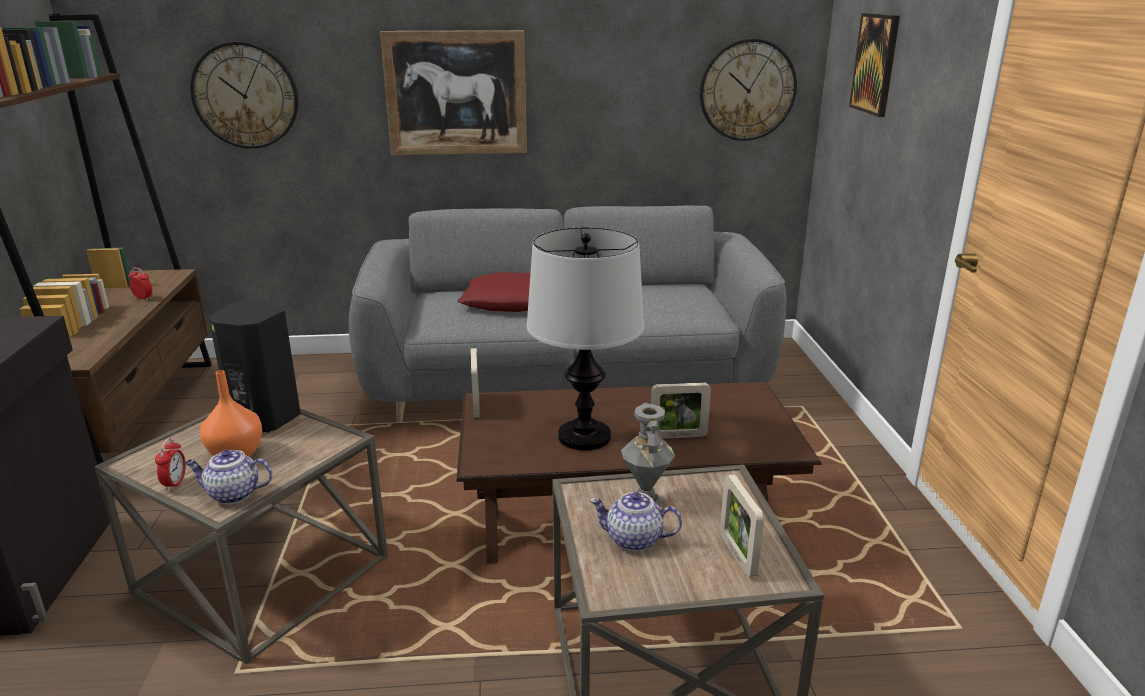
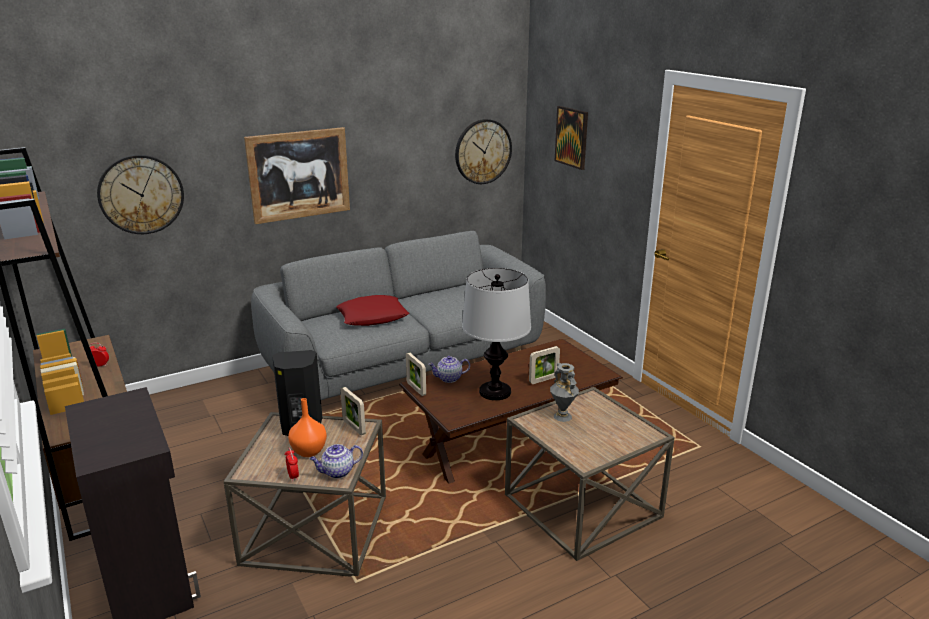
camera: 25 degrees left, 0 degrees up
(634, 540) = (574, 436): teapot -> teapot (449, 378)
(737, 555) = (626, 430): picture frame -> picture frame (354, 427)

